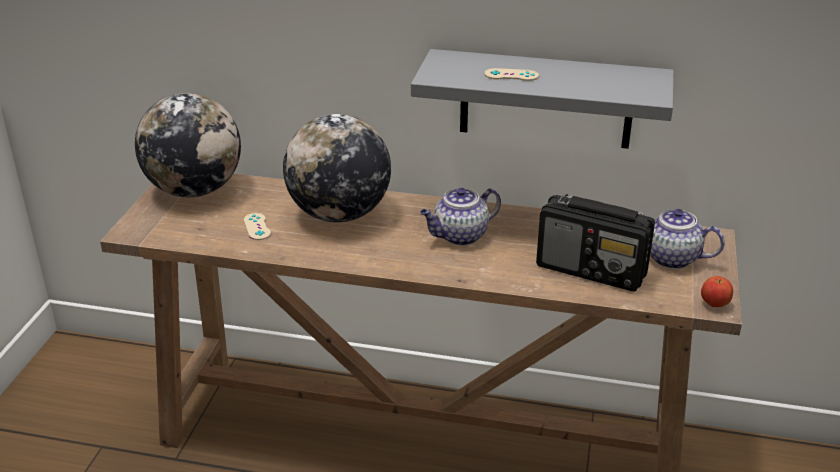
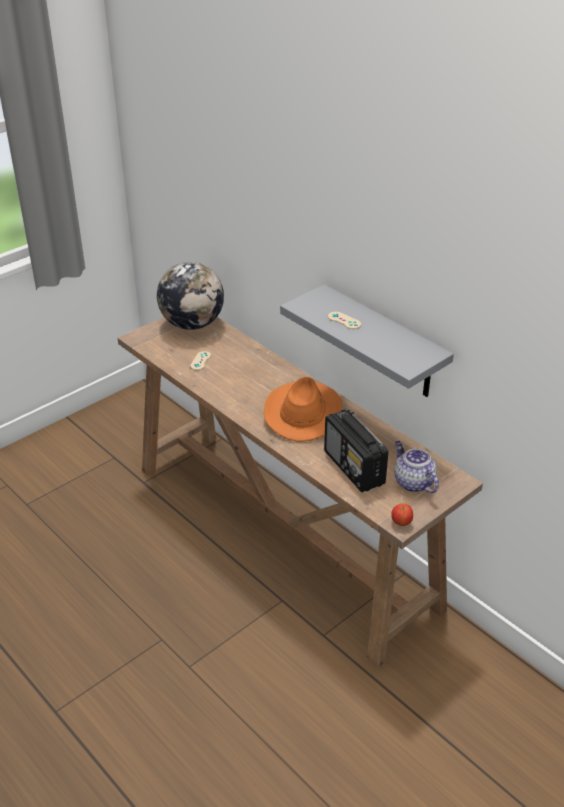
camera: 35 degrees right, 5 degrees up
(339, 214) = (252, 371): globe -> none
(459, 236) = (303, 413): teapot -> orange hat

